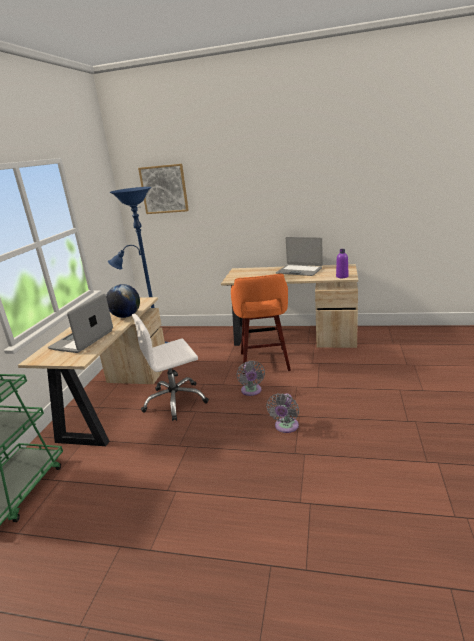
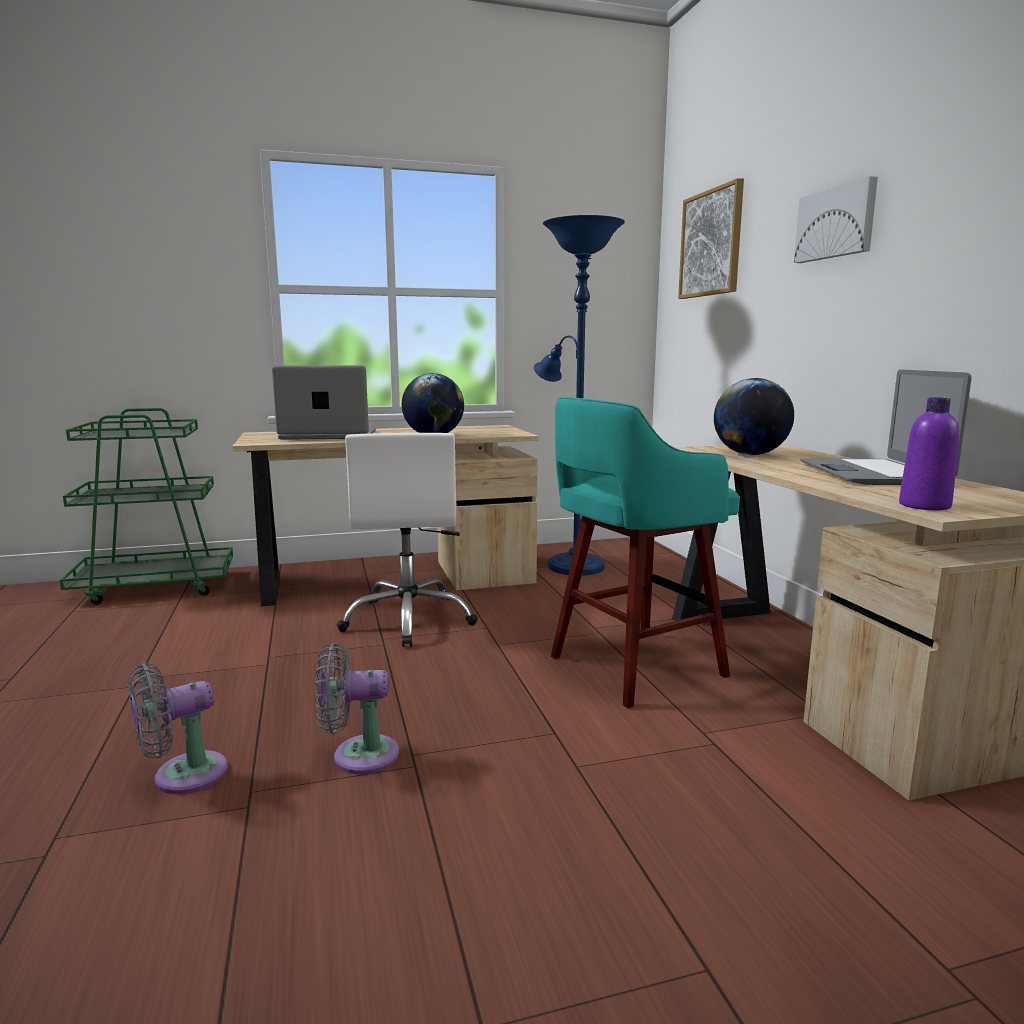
camera: 60 degrees right, 10 degrees down
(175, 401) = (409, 619): white office chair -> white office chair turned 135 degrees counterclockwise
(243, 187) = (836, 223): none -> picture
(251, 391) = (491, 680): grey fan -> grey fan (183, 776)
(252, 276) = (750, 454): none -> globe
(264, 362) = (632, 667): orange stool -> turquoise stool

